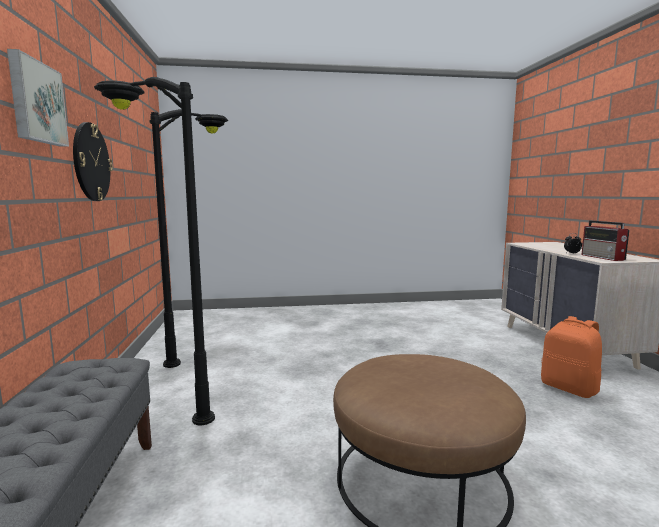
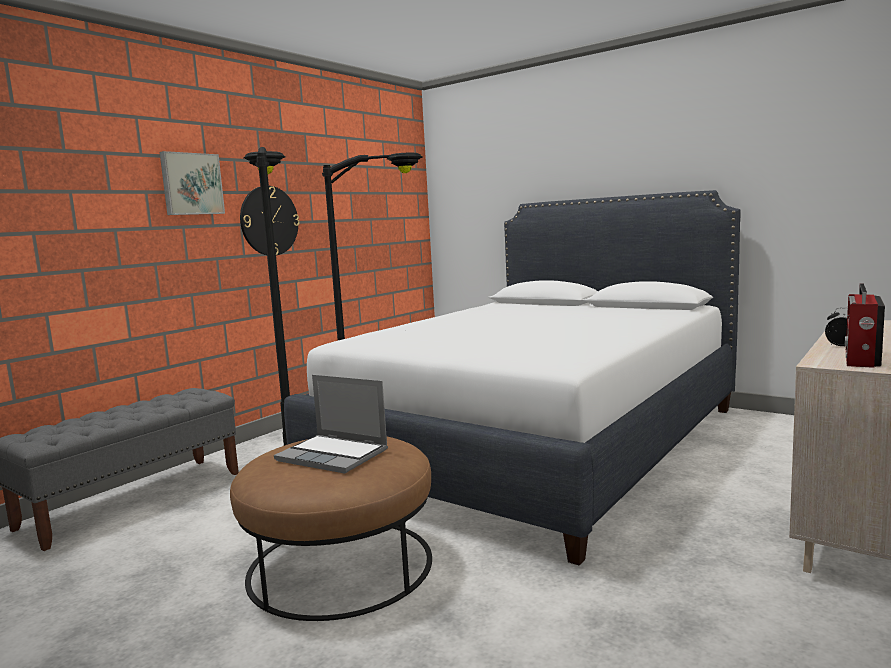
camera: 45 degrees right, 0 degrees up
(351, 343) = (538, 442): none -> white bed
(428, 378) = (334, 455): none -> laptop
(569, 388) = (707, 573): orange backpack -> none

